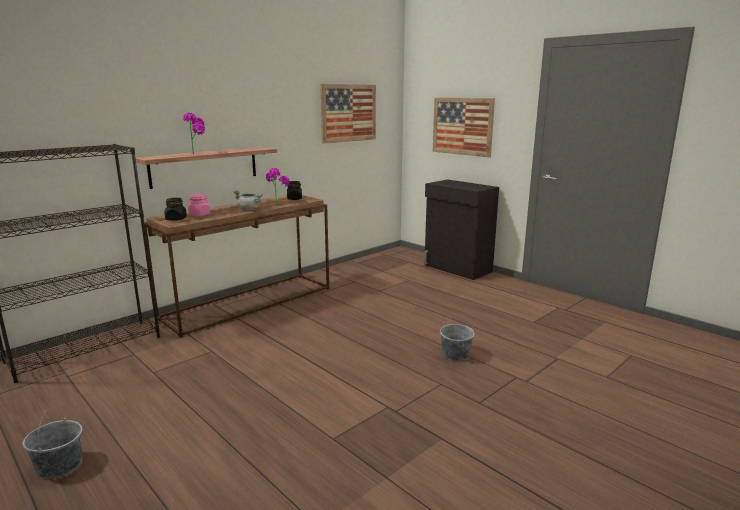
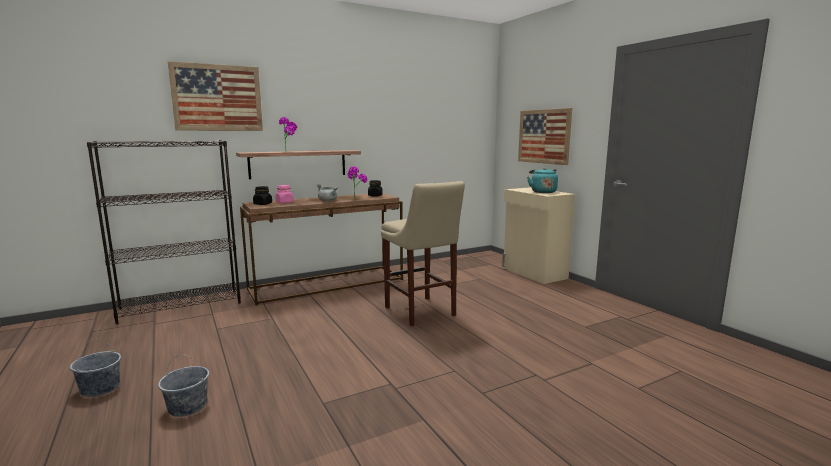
camera: 15 degrees right, 5 degrees down
(348, 113) = (438, 124): picture -> picture (217, 98)
(371, 325) = (421, 312): none -> beige stool
(455, 354) = (485, 346): grey bucket -> grey bucket (187, 406)
(457, 268) = (534, 273): black cabinet -> beige cabinet
(466, 185) = (542, 192): none -> turquoise kettle

